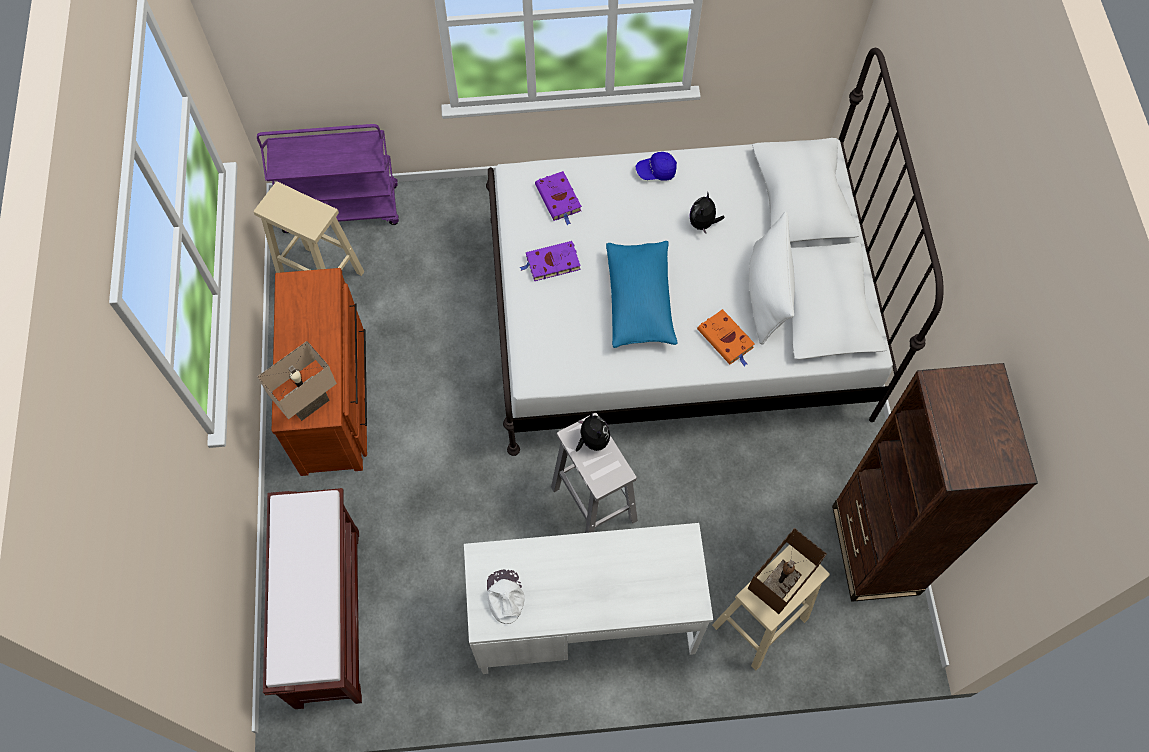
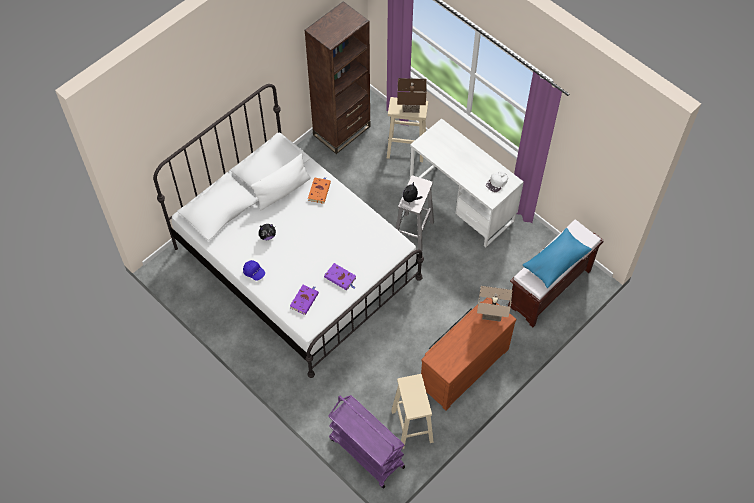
camera: 130 degrees left, 5 degrees down
(640, 301) = (329, 232): blue pillow -> blue pillow (555, 262)

